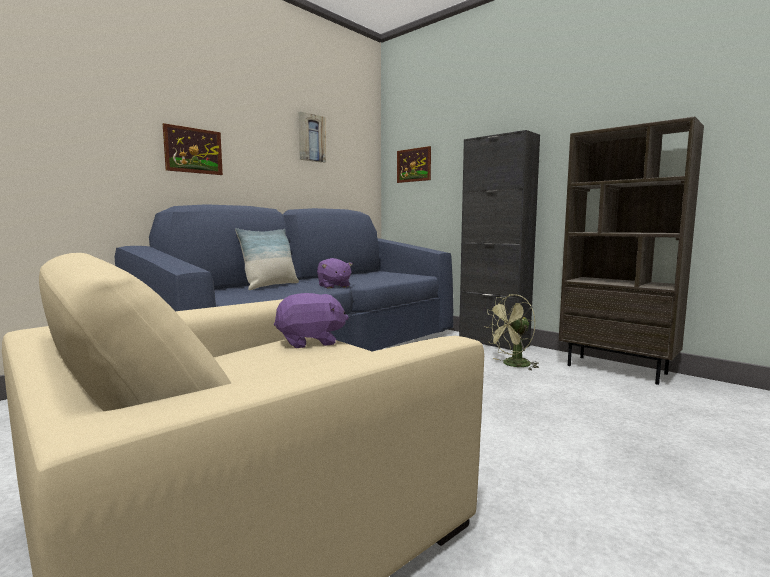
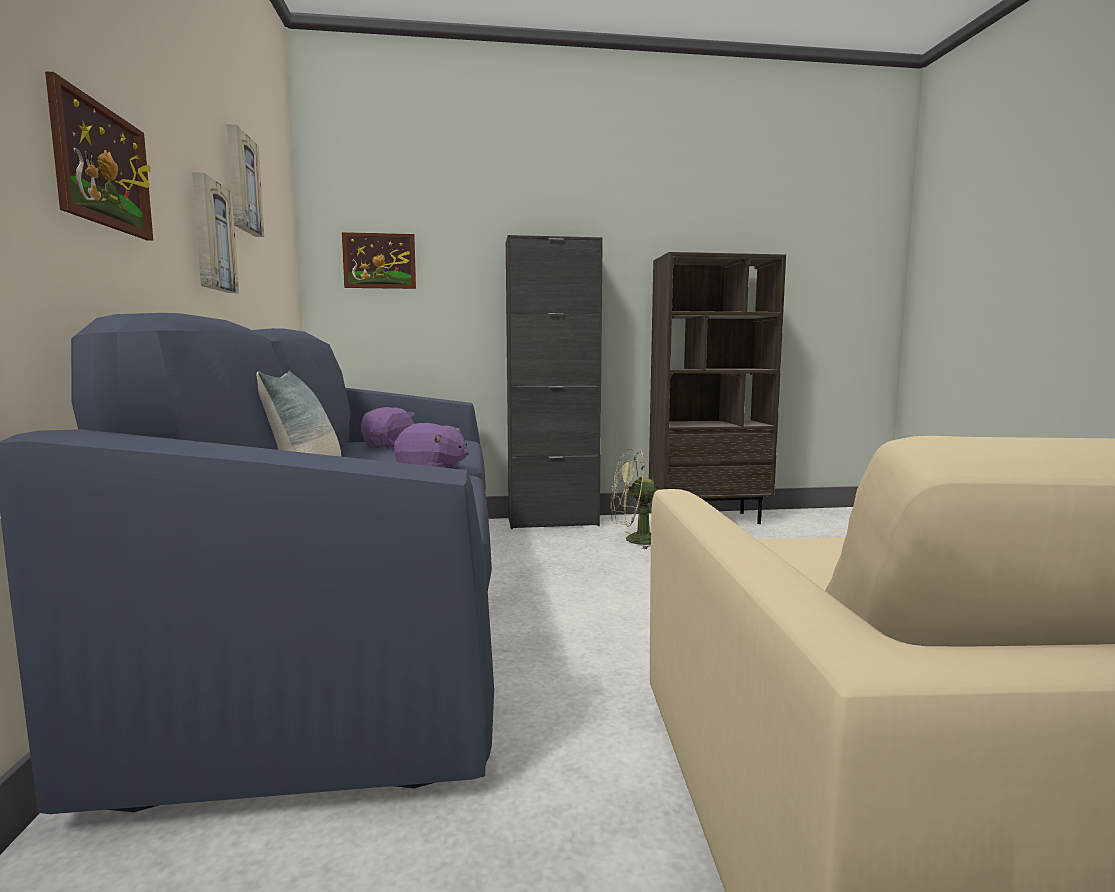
camera: 50 degrees left, 0 degrees up
(276, 167) = (211, 236): none -> picture
(310, 342) = (793, 547): purple plush toy -> purple plush toy (389, 445)
(512, 365) = (634, 541): green fan -> green fan turned 75 degrees clockwise

